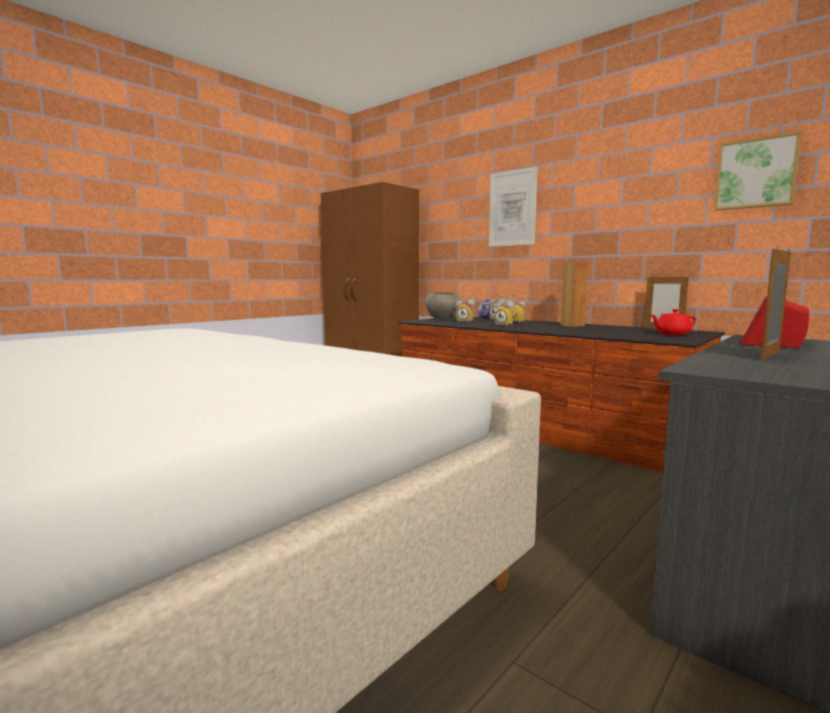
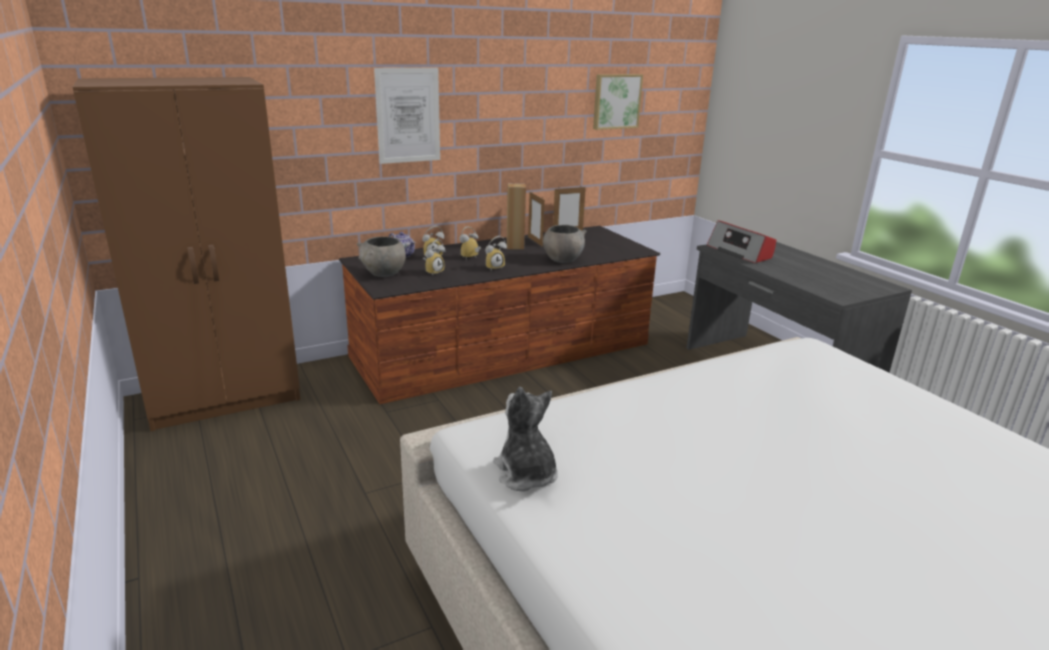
camera: 70 degrees left, 15 degrees up
(123, 333) = (526, 474): none -> plush toy
(571, 331) = (562, 259): none -> grey bowl
(672, 334) = (604, 240): red teapot -> none
(770, 356) = (796, 272): picture frame -> picture frame (535, 241)

